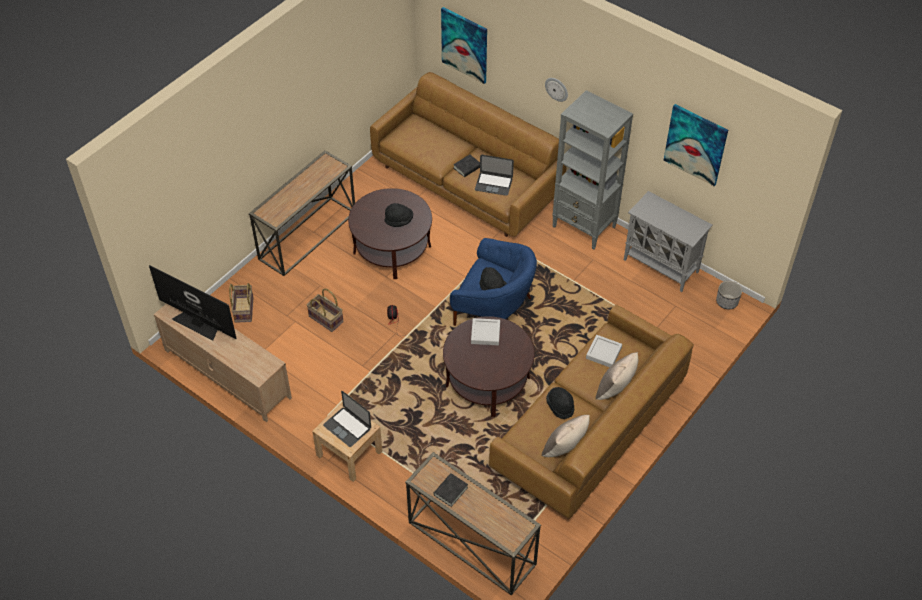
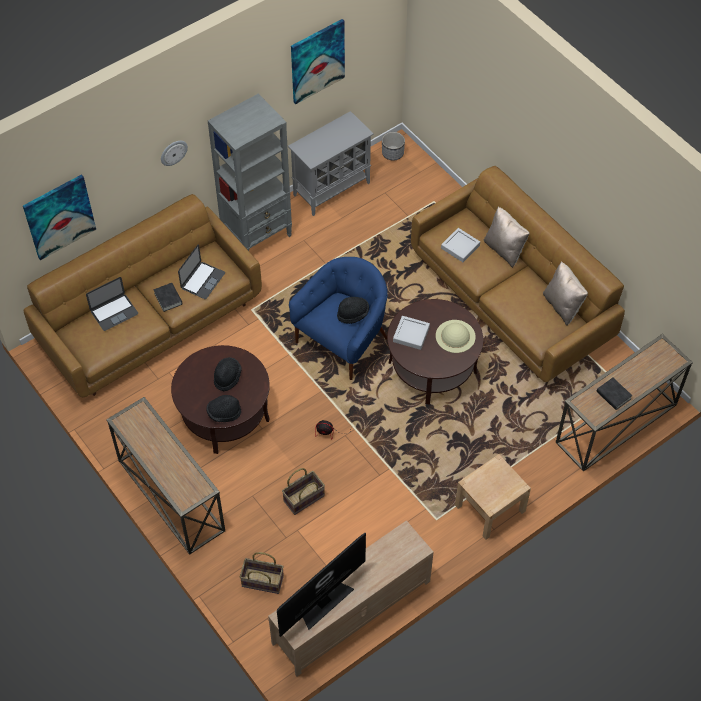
camera: 75 degrees left, 5 degrees up
(347, 427) = (492, 483): laptop -> laptop (114, 312)
(495, 367) = (455, 336): none -> beige hat
(560, 406) = (514, 297): black hat -> black hat (224, 413)

